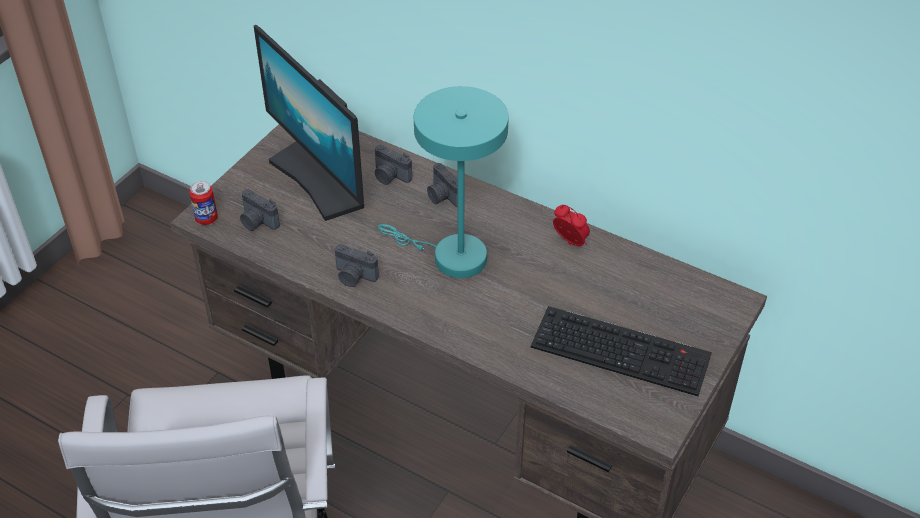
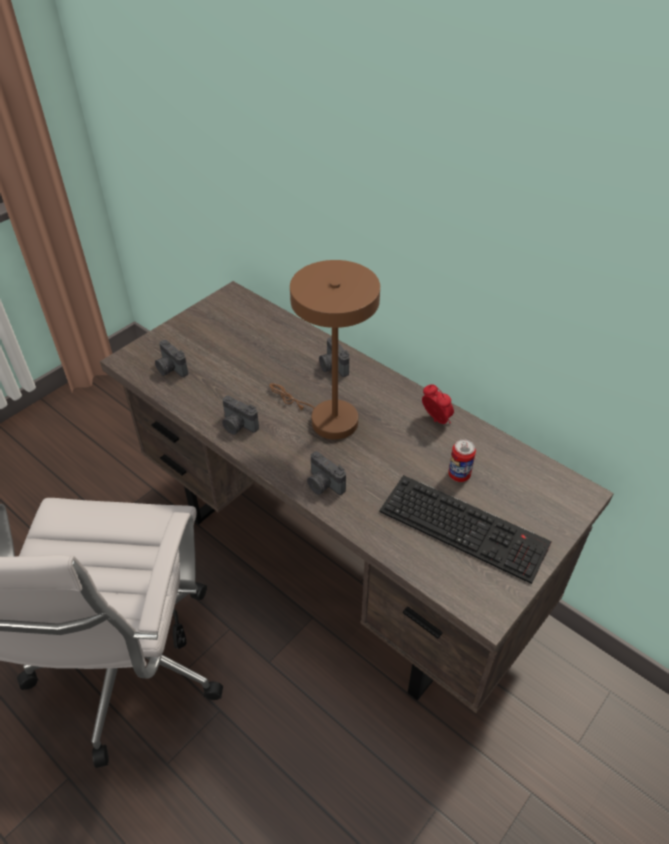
camera: 10 degrees right, 0 degrees up
(206, 219) = (130, 361): can -> can (459, 475)
(319, 180) = (232, 341): monitor -> none
(390, 176) = (292, 344): camera -> camera (323, 485)
(451, 256) = (326, 419): turquoise table lamp -> brown table lamp

